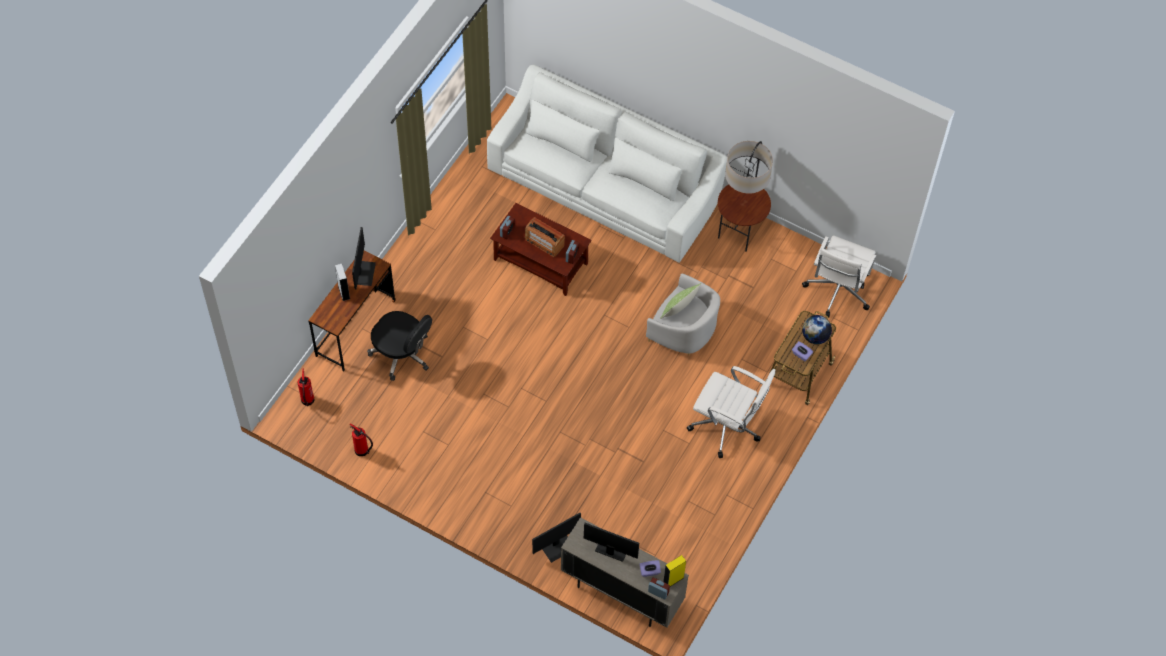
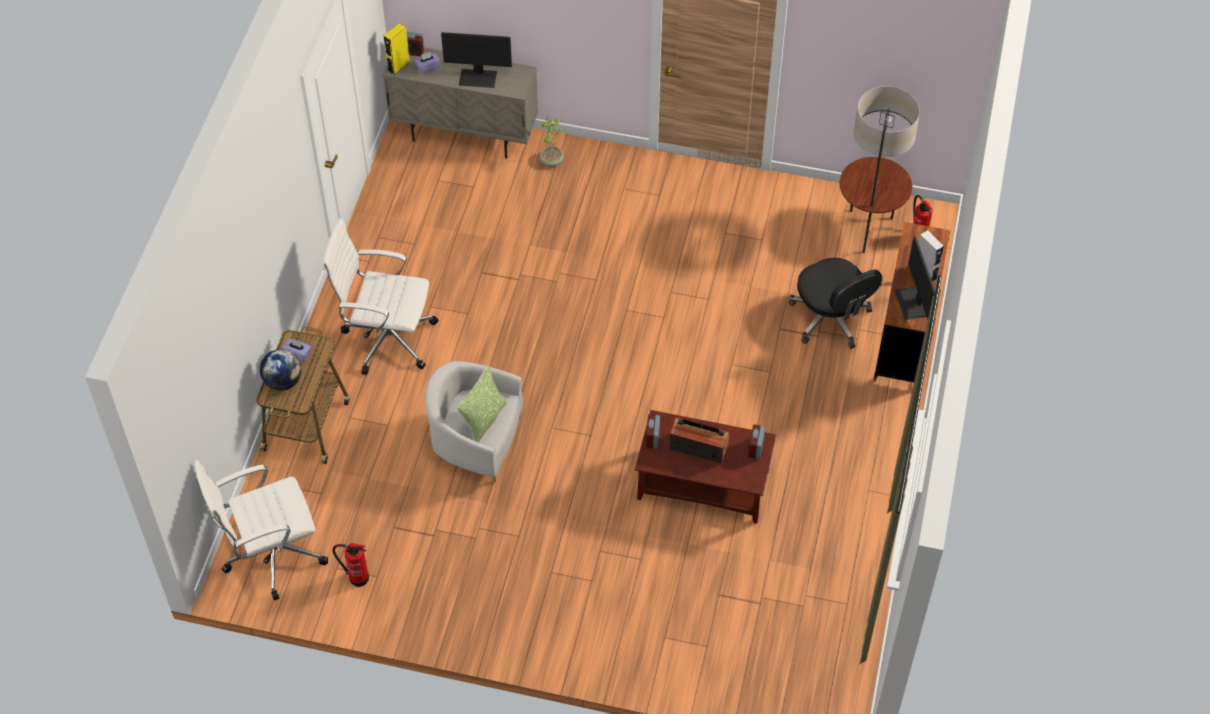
camera: 165 degrees right, 5 degrees down
(362, 451) = (822, 201): fire extinguisher -> fire extinguisher (357, 577)
(402, 354) = (831, 319): black office chair -> black office chair turned 135 degrees counterclockwise
(558, 548) = (552, 161): monitor -> potted plant
(604, 185) = (654, 624): white sofa -> none
(739, 232) = (432, 604): floor lamp -> floor lamp (867, 231)
(837, 291) = (271, 554): white office chair -> white office chair turned 120 degrees counterclockwise

